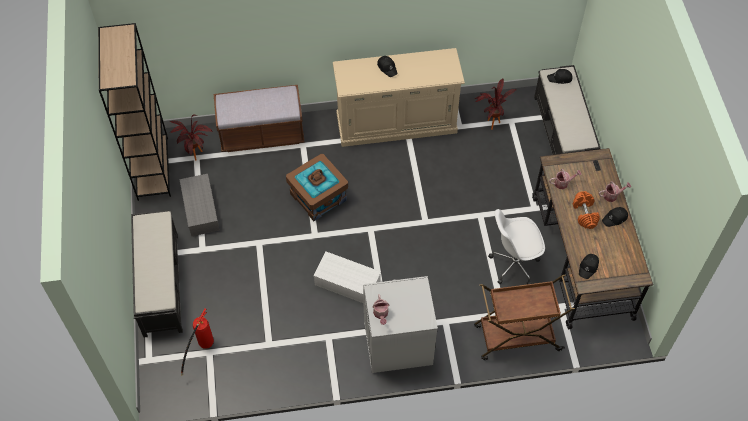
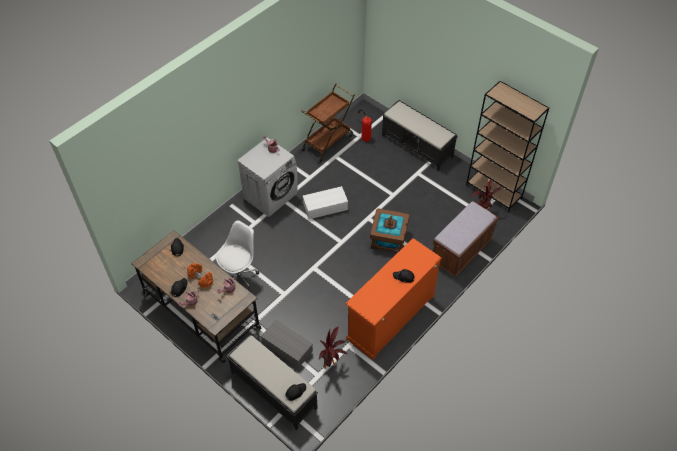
camera: 140 degrees right, 5 degrees down
(201, 210) = (441, 189): grey storage box -> grey storage box (286, 347)
(397, 123) = (390, 317): beige cabinet -> orange cabinet
(516, 337) = (208, 240): brown cart -> brown cart (328, 143)

